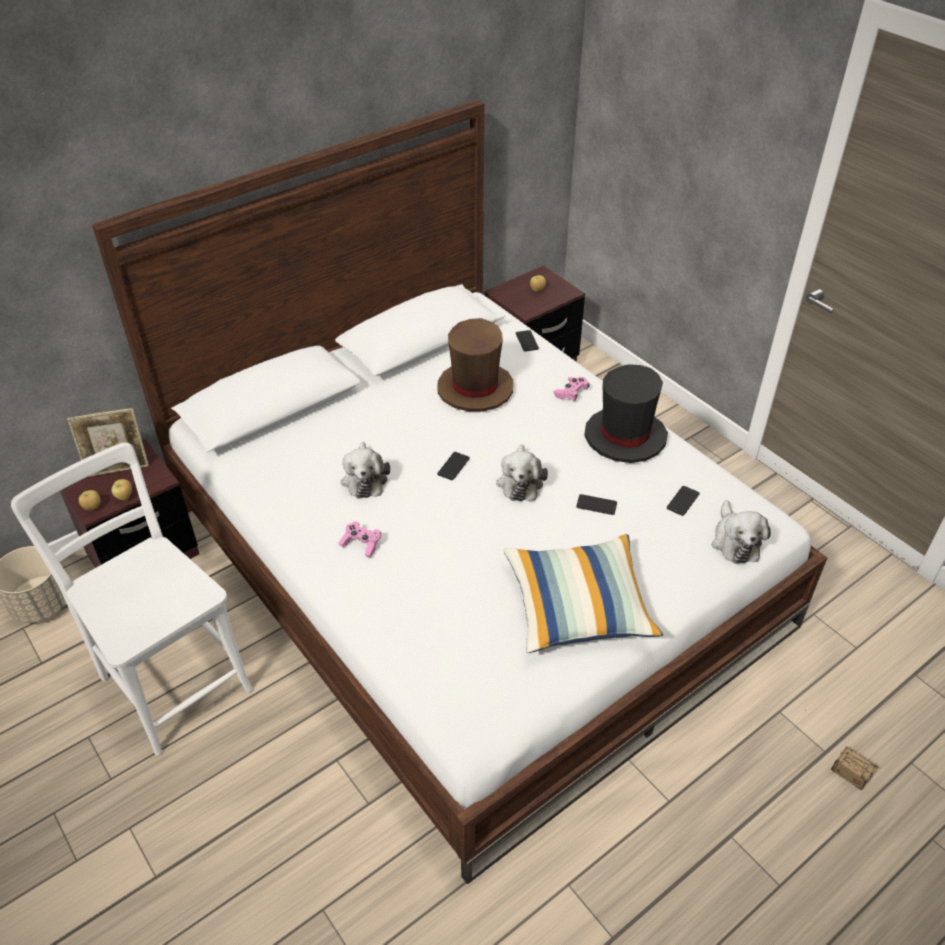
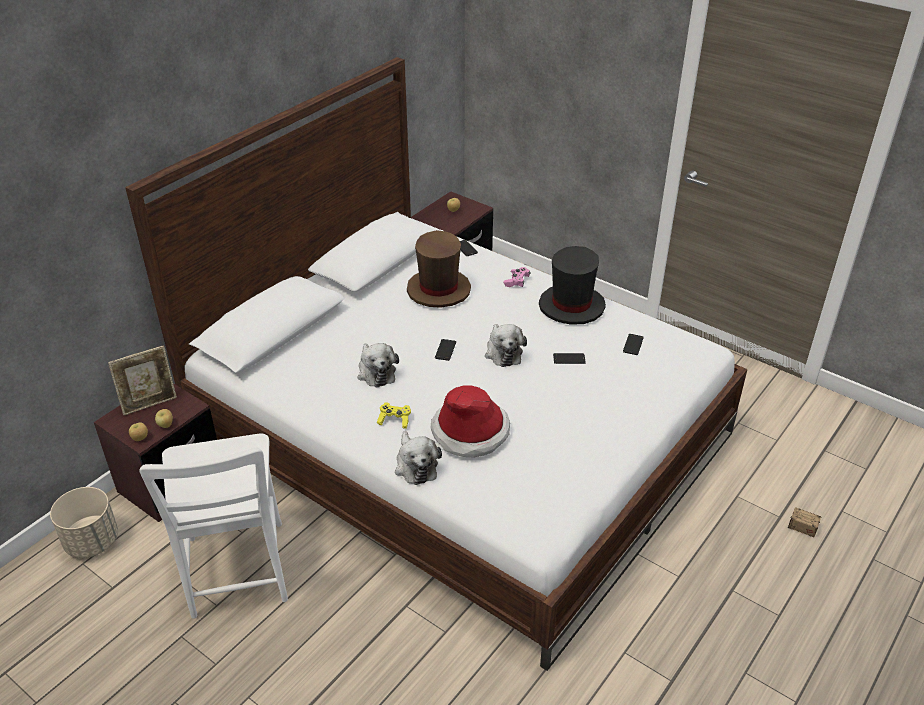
camera: 15 degrees left, 5 degrees down
(171, 678) = (238, 575): white chair -> white chair turned 135 degrees counterclockwise
(361, 544) = (394, 420): pink game controller -> yellow game controller
(440, 577) = (470, 431): none -> hat
(578, 606) = (584, 432): pillow -> none
(735, 541) = (682, 366): plush toy -> plush toy (415, 465)

